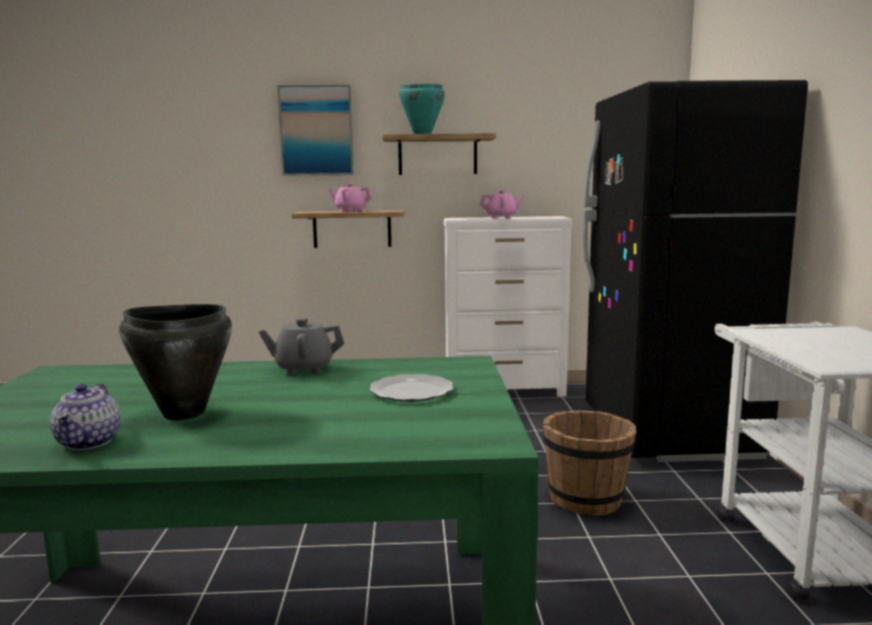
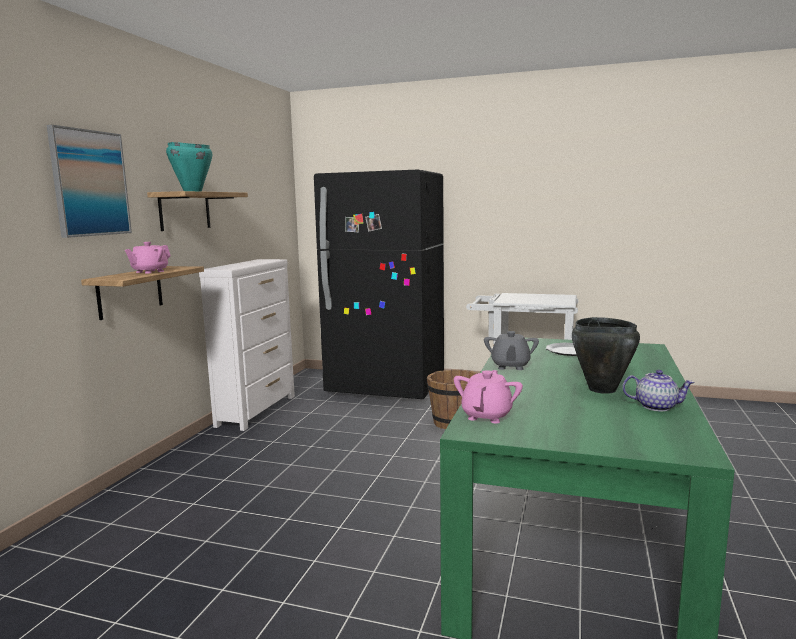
camera: 70 degrees left, 0 degrees up
(501, 218) = (247, 264): pink teapot -> pink teapot (487, 416)

